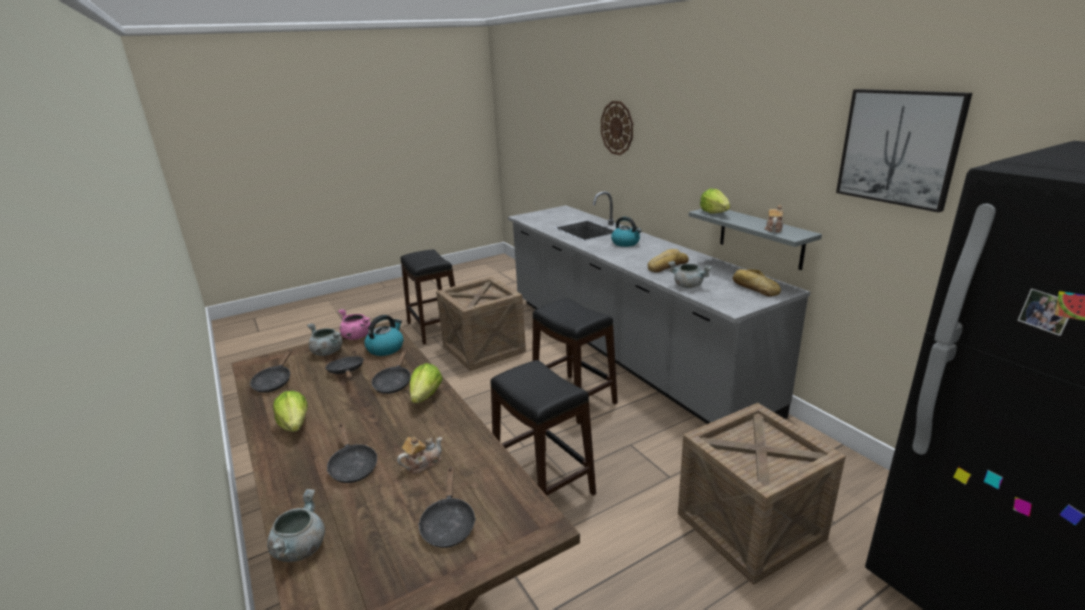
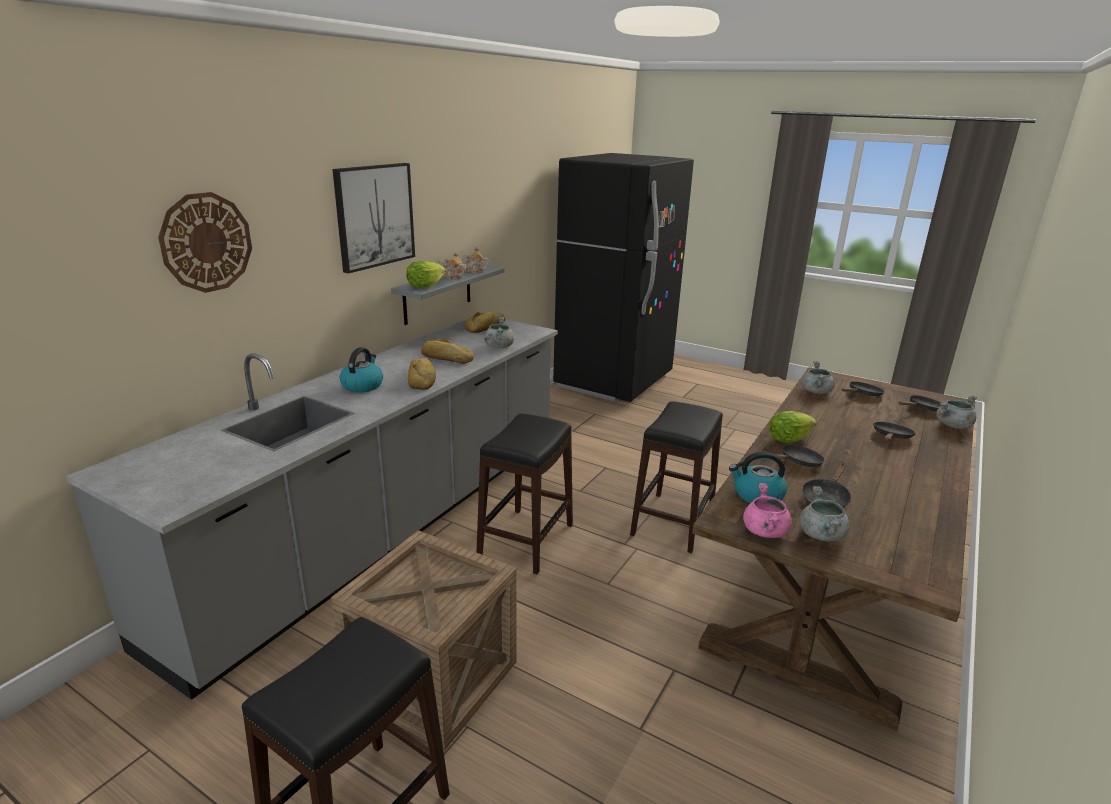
camera: 120 degrees left, 0 degrees up
(274, 382) = (912, 538): black frying pan -> black frying pan (923, 409)
(295, 425) = (916, 483): lettuce -> none
(422, 463) = (845, 415): teapot -> teapot (451, 277)
(493, 479) = (816, 392): none -> grey cooking pot
(626, 257) = (422, 378): none -> bread
(750, 526) = (625, 436): crate -> none
(899, 147) = (503, 179): picture -> picture (374, 216)

